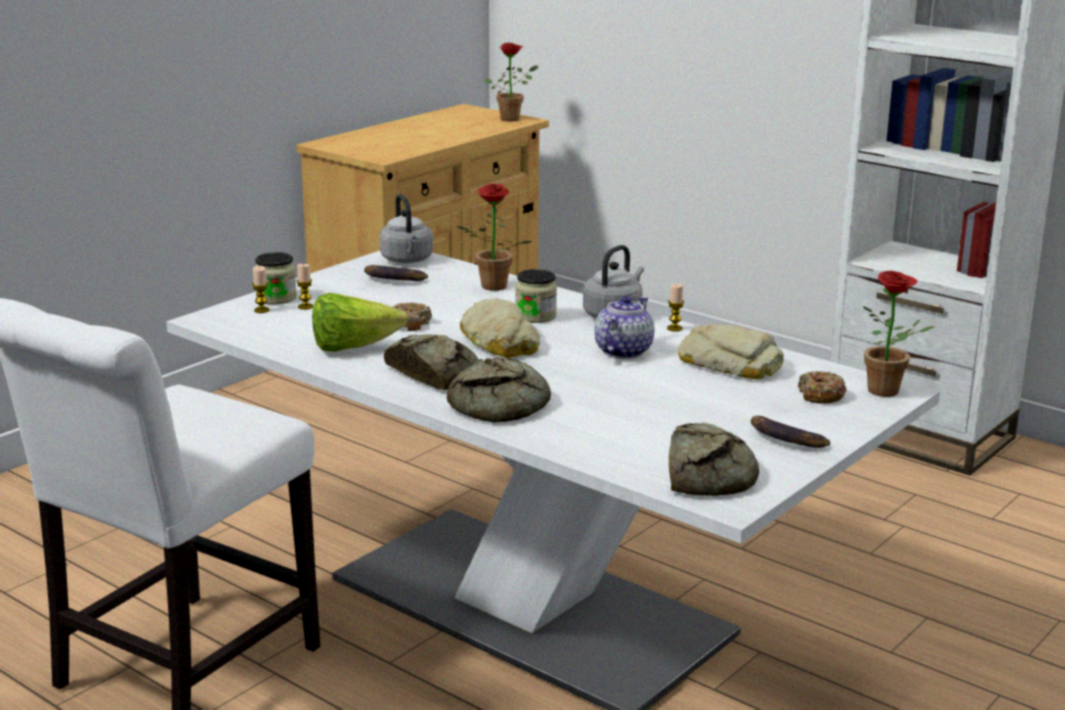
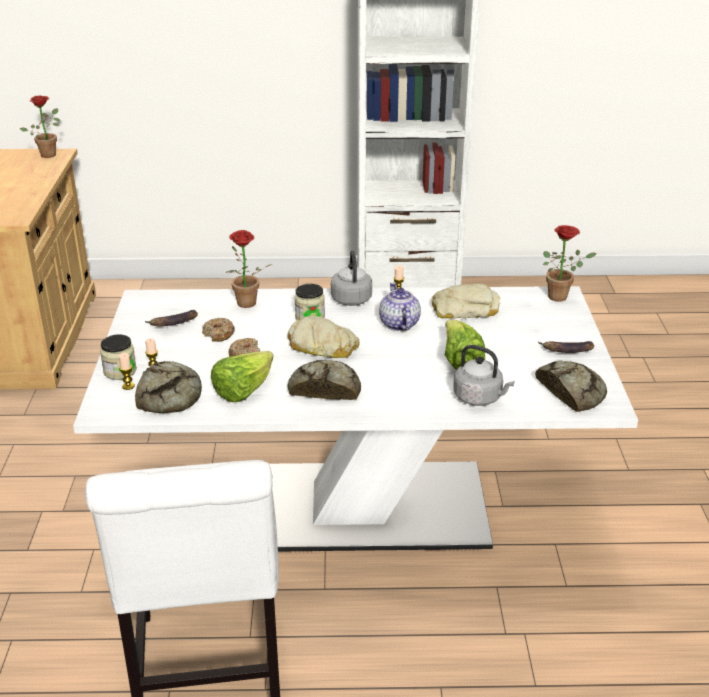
camera: 40 degrees left, 10 degrees up
(407, 260) = (155, 303): grey kettle -> grey kettle (480, 398)
(503, 405) = (402, 394): bread -> bread (171, 395)
(627, 402) = (460, 361): none -> lettuce
(820, 395) = (537, 313): donut -> donut (218, 334)

